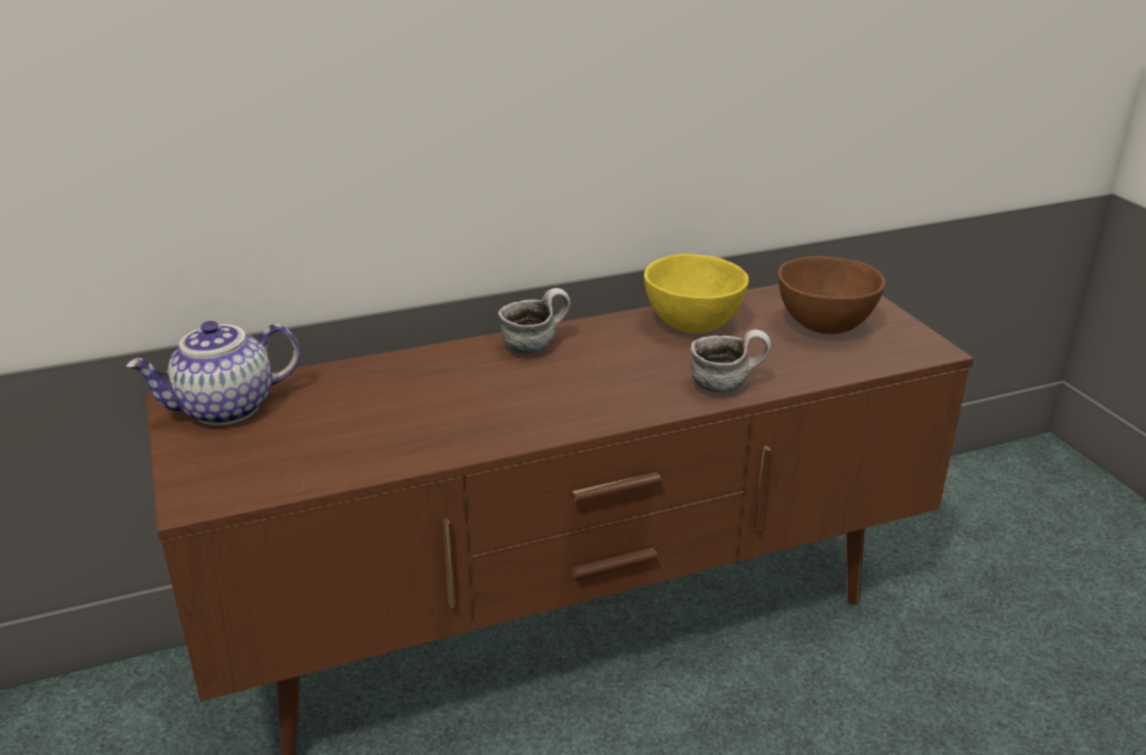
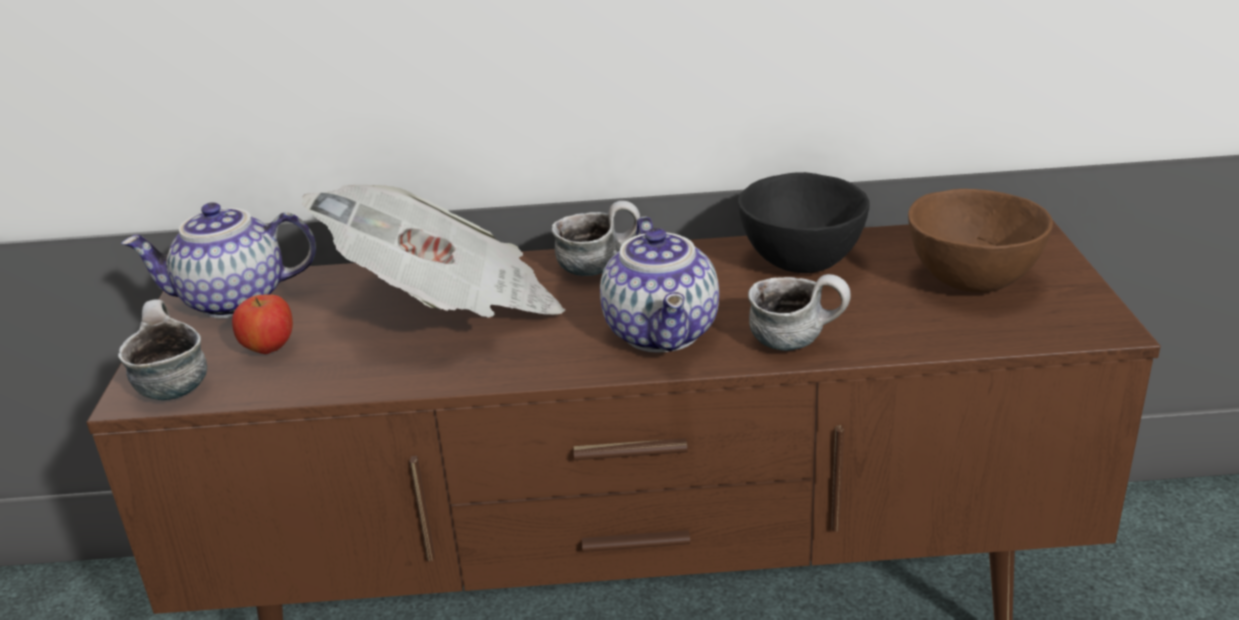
camera: 20 degrees right, 0 degrees up
(217, 487) = (170, 385): none -> mug
(290, 445) = (269, 349): none -> apple
(429, 392) = (448, 307): none -> newspaper
(622, 391) = (664, 333): none -> teapot
(692, 324) = (801, 261): yellow bowl -> black bowl

